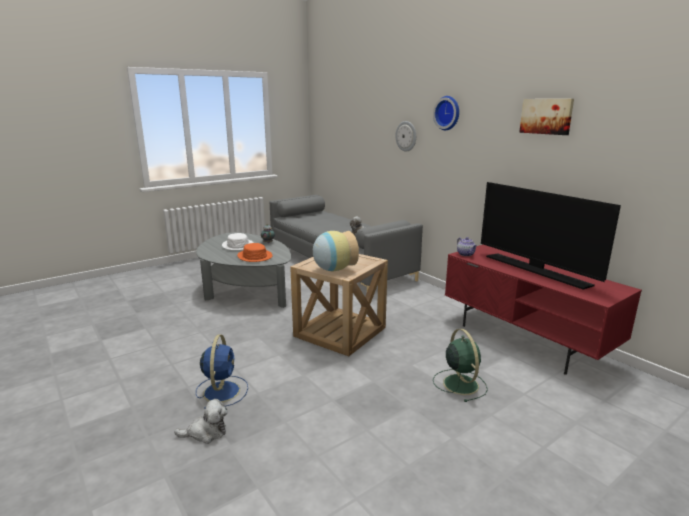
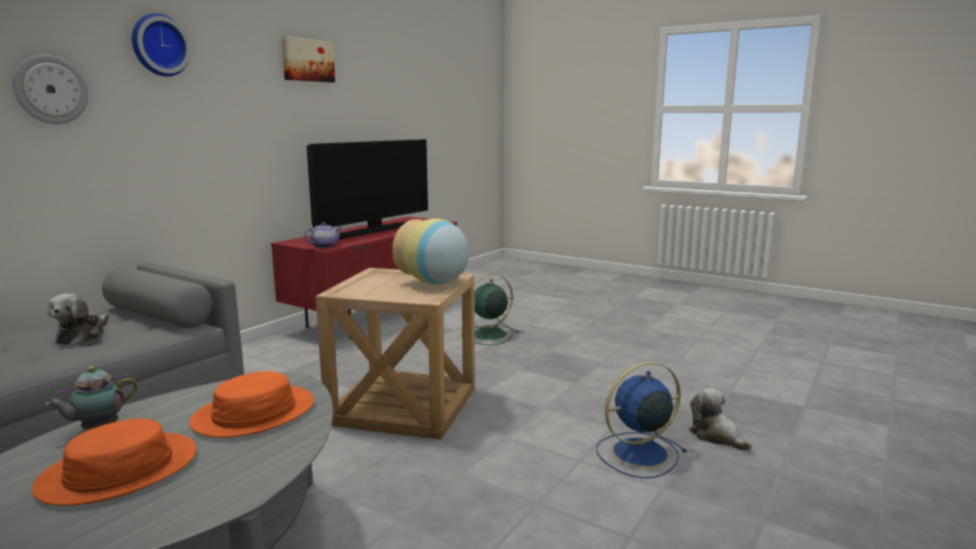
camera: 110 degrees left, 5 degrees down
(238, 245) = (119, 470): white hat -> orange hat

